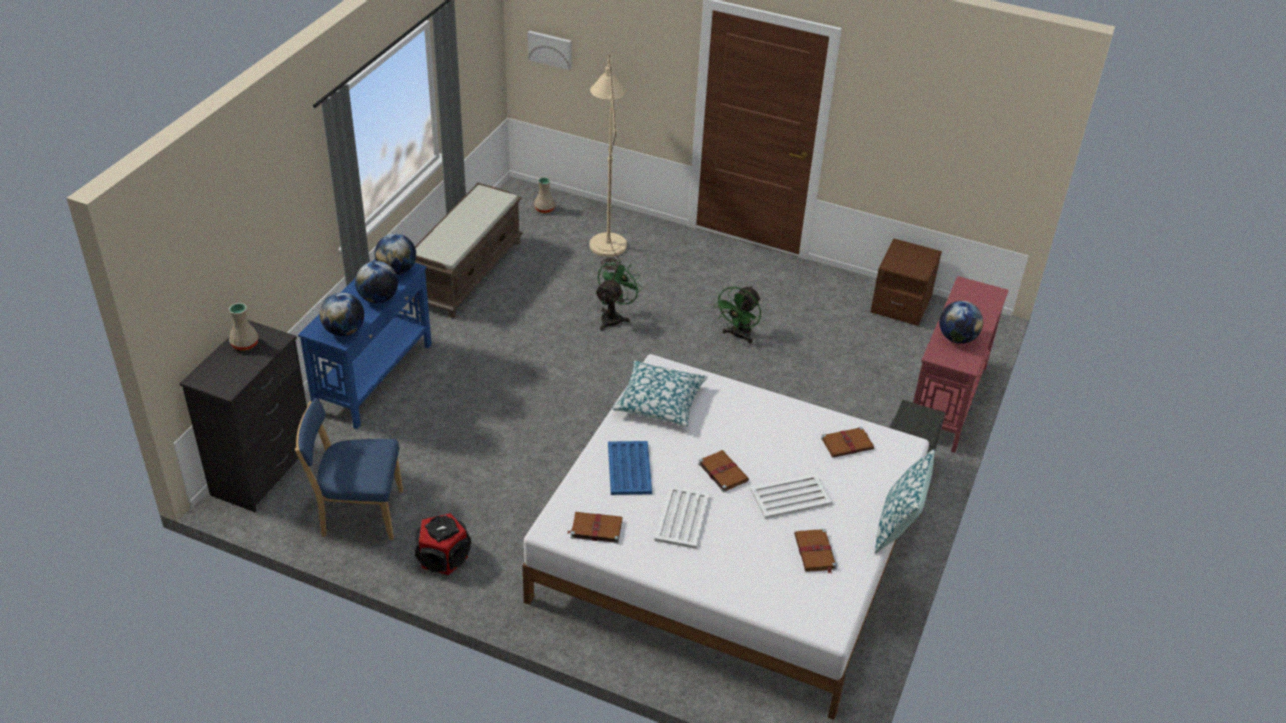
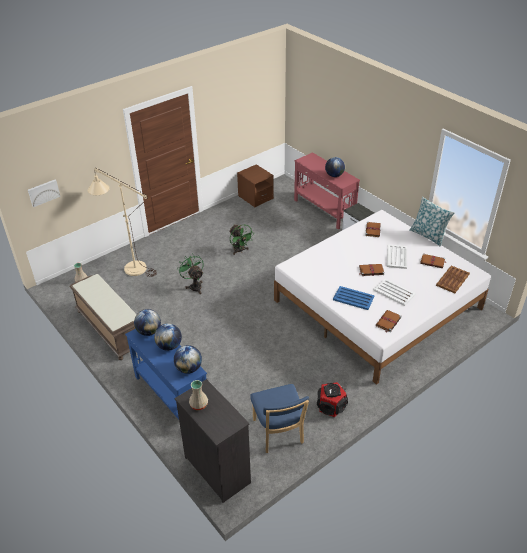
camera: 60 degrees left, 0 degrees up
(358, 513) = (279, 433): blue chair -> blue chair turned 45 degrees counterclockwise
(659, 401) = (313, 274): pillow -> none
(782, 594) = (453, 279): none -> brown tray

